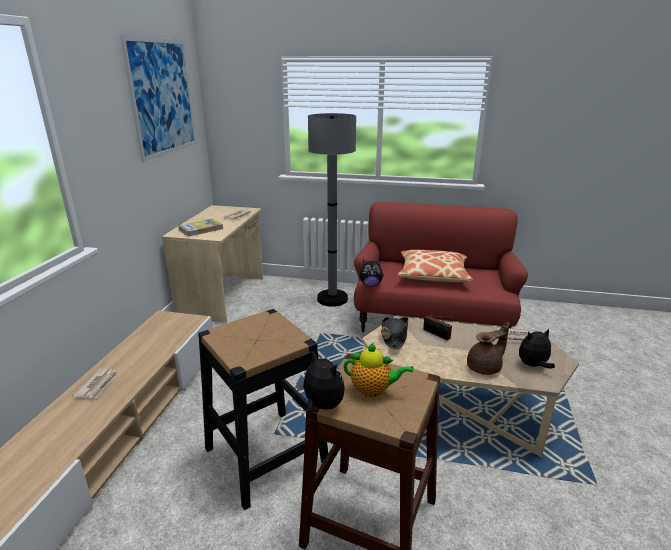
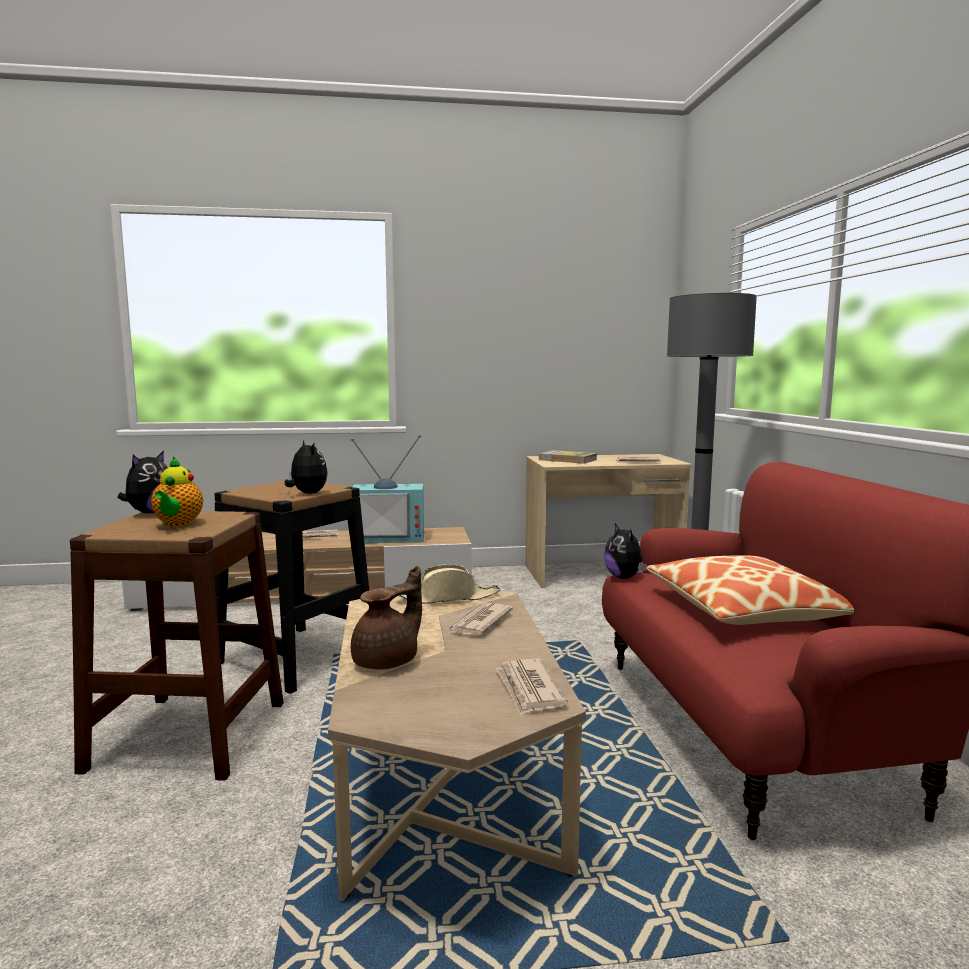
camera: 70 degrees right, 15 degrees down
(150, 346) = (389, 537): none -> television
(163, 97) = (579, 296): picture -> none
(394, 336) = (448, 598): black hat -> beige hat
(437, 335) = (478, 623): radio -> newspaper
(485, 368) = (388, 661): brown teapot -> brown teapot turned 90 degrees counterclockwise
(533, 365) = (419, 703): plush toy -> plush toy (307, 493)

